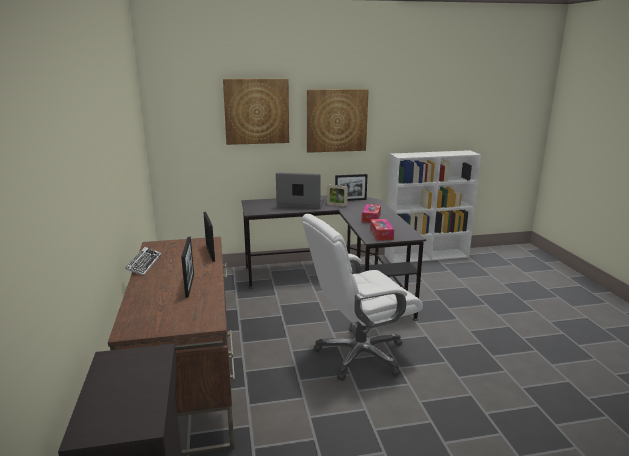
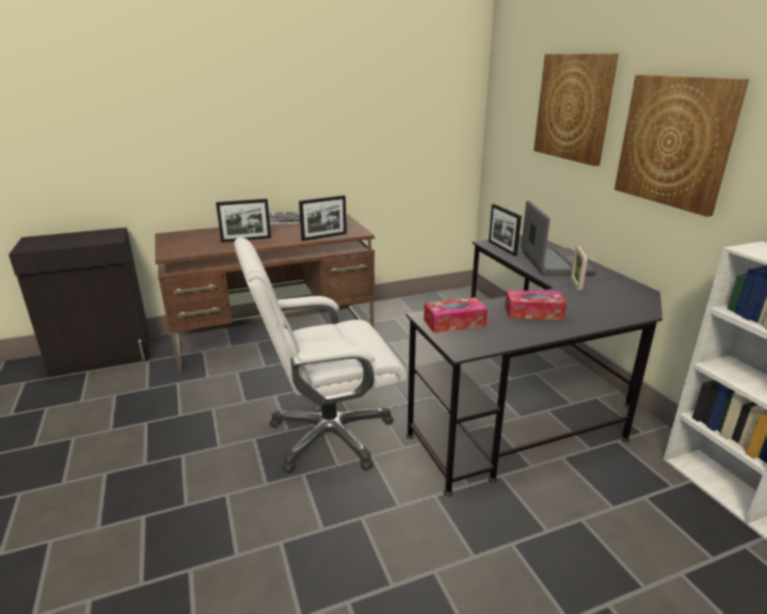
camera: 80 degrees right, 5 degrees up
(350, 200) = (619, 293): picture frame -> picture frame (502, 248)
(359, 355) = (329, 436): white office chair -> white office chair turned 75 degrees counterclockwise

